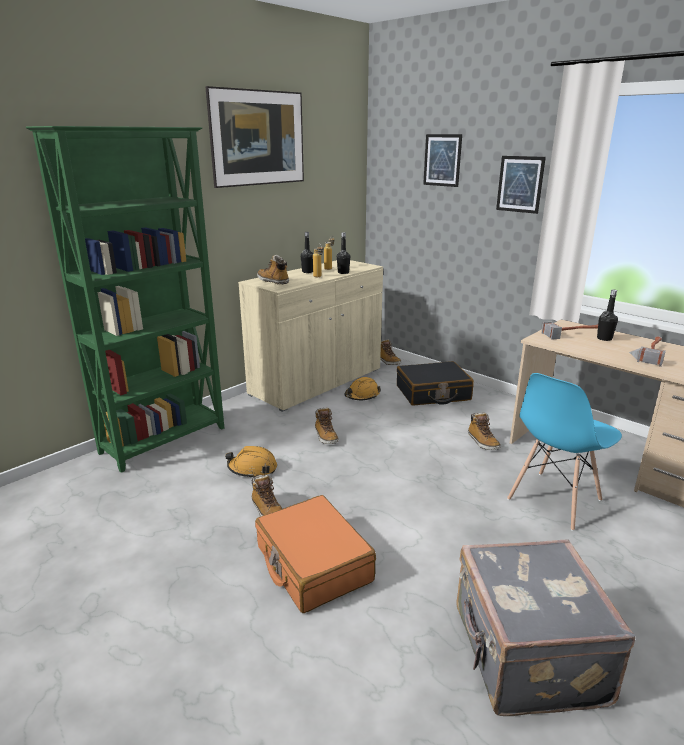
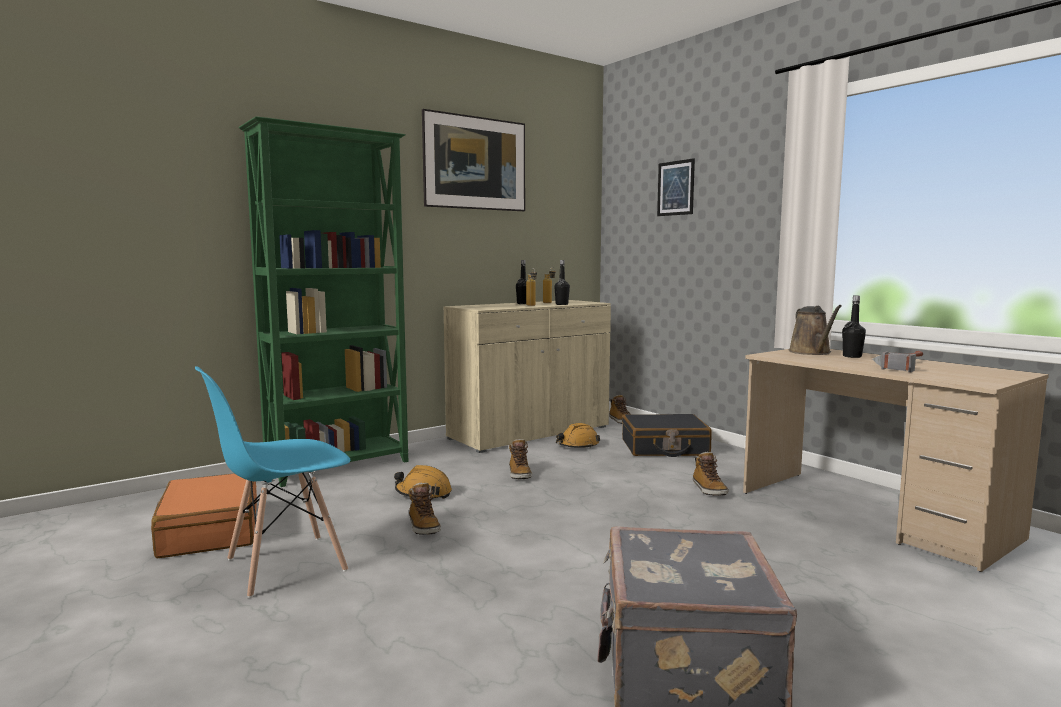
camera: 10 degrees right, 15 degrees down
(273, 281) = (480, 306): boot -> none
(313, 564) = (454, 572): orange suitcase -> orange suitcase (209, 530)
(520, 184) = (756, 202): picture -> none
(553, 500) = (781, 543): blue chair -> blue chair (285, 565)
(570, 333) = (811, 352): hammer -> brown watering can

